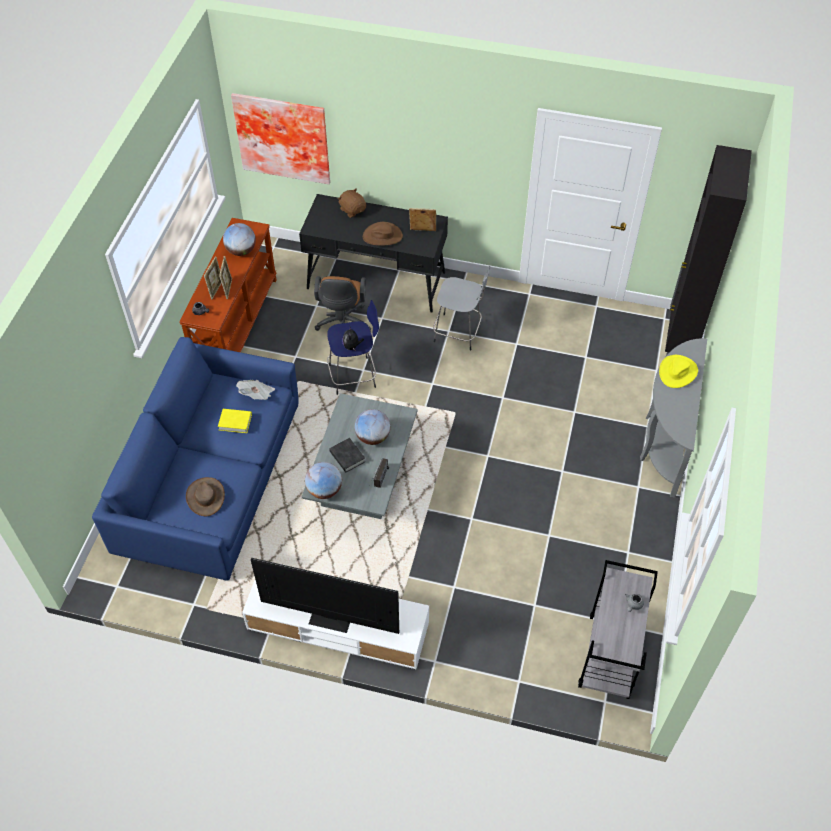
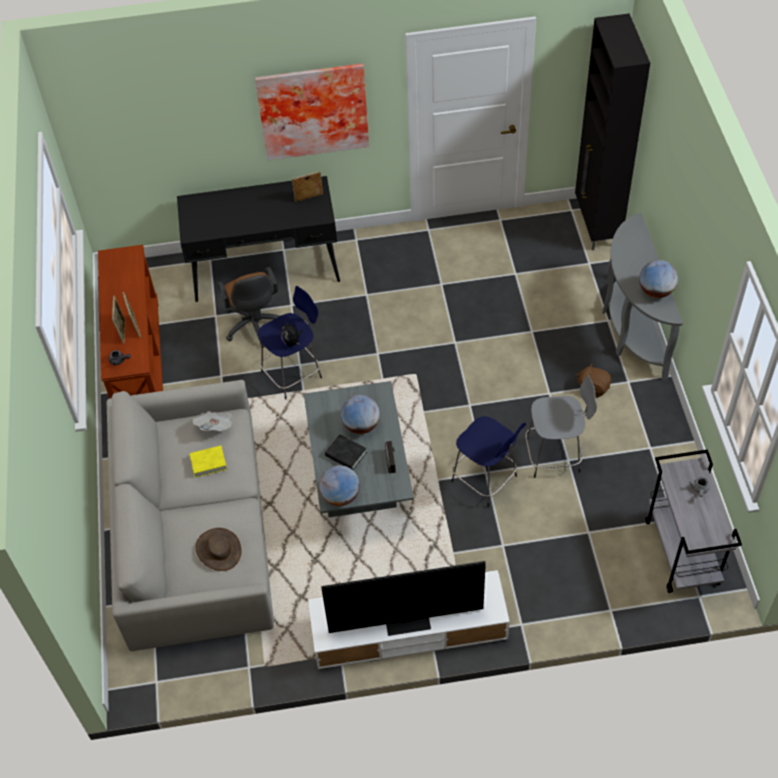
camera: 20 degrees left, 0 degrees up
(209, 476) = (194, 531): blue sofa -> grey sofa
(241, 251) = (128, 282): globe -> globe (656, 291)
(283, 136) = (128, 145): picture -> picture (313, 109)
(352, 210) = (224, 200): brown plush toy -> brown plush toy (593, 387)
(382, 236) = (270, 217): brown hat -> none
(459, 332) = (378, 292): grey stool -> grey stool (555, 455)
(468, 525) = (486, 480): none -> blue stool
(677, 372) = (630, 254): yellow hat -> none

